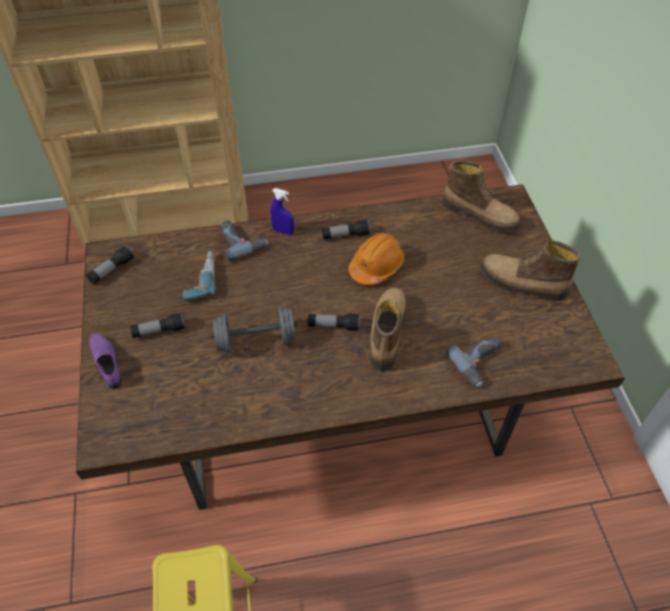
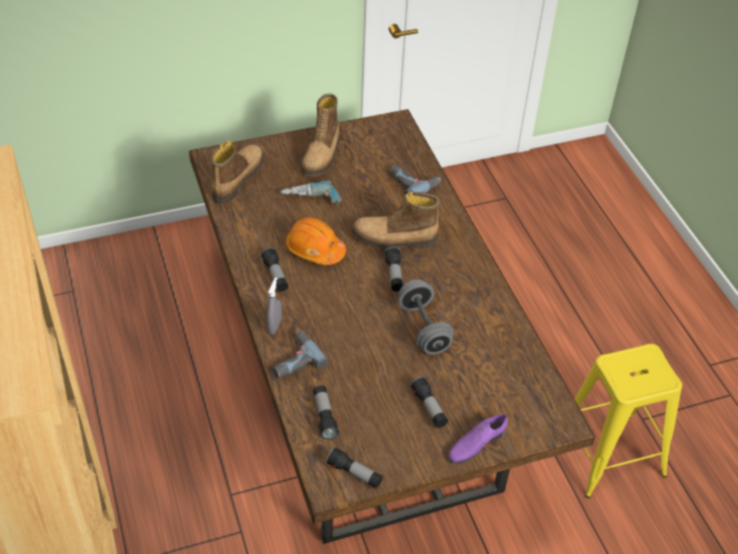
camera: 100 degrees left, 5 degrees down
(175, 256) = (324, 416): none -> flashlight
(198, 280) = (355, 388): power drill -> power drill (310, 201)
(283, 231) = (274, 326): blue spray bottle -> grey spray bottle

